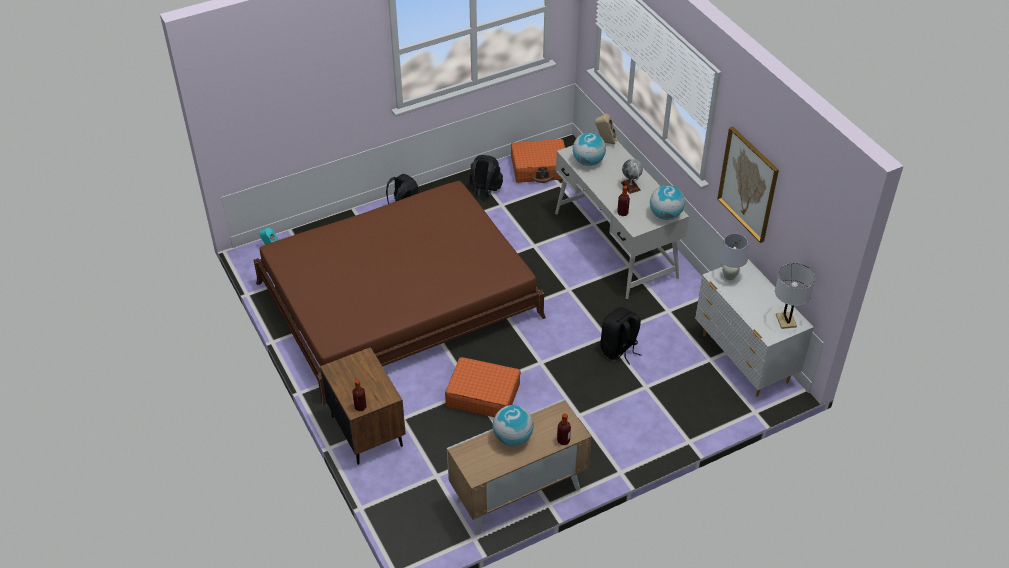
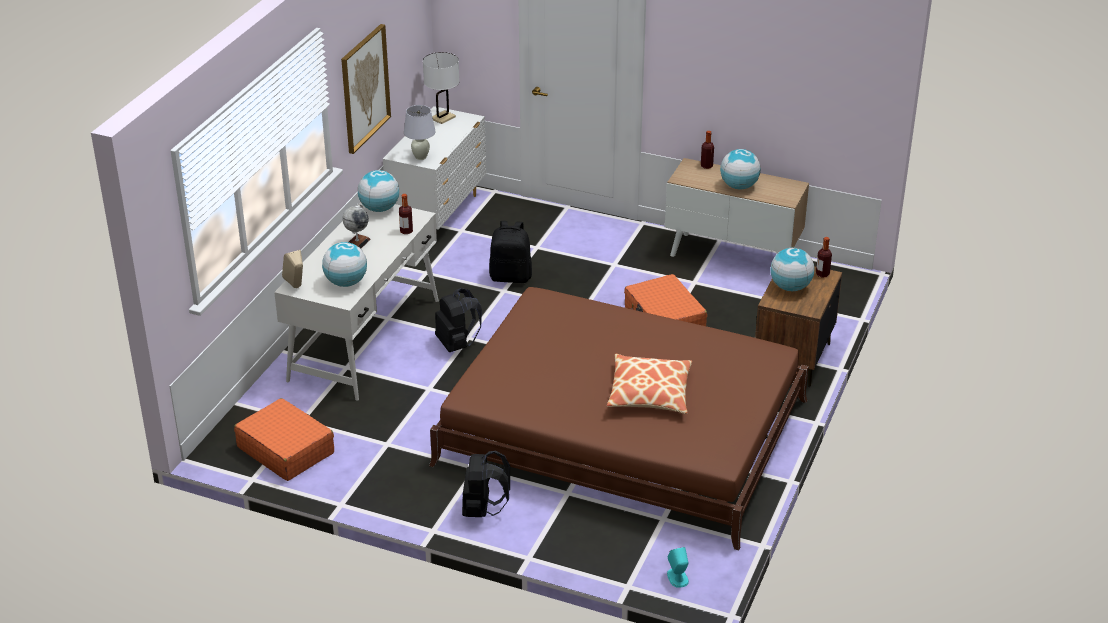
camera: 130 degrees left, 10 degrees down
(365, 259) = (649, 393): none -> pillow
(367, 377) = (790, 287): none -> globe
(485, 191) = (376, 469): black backpack -> black backpack (457, 344)

